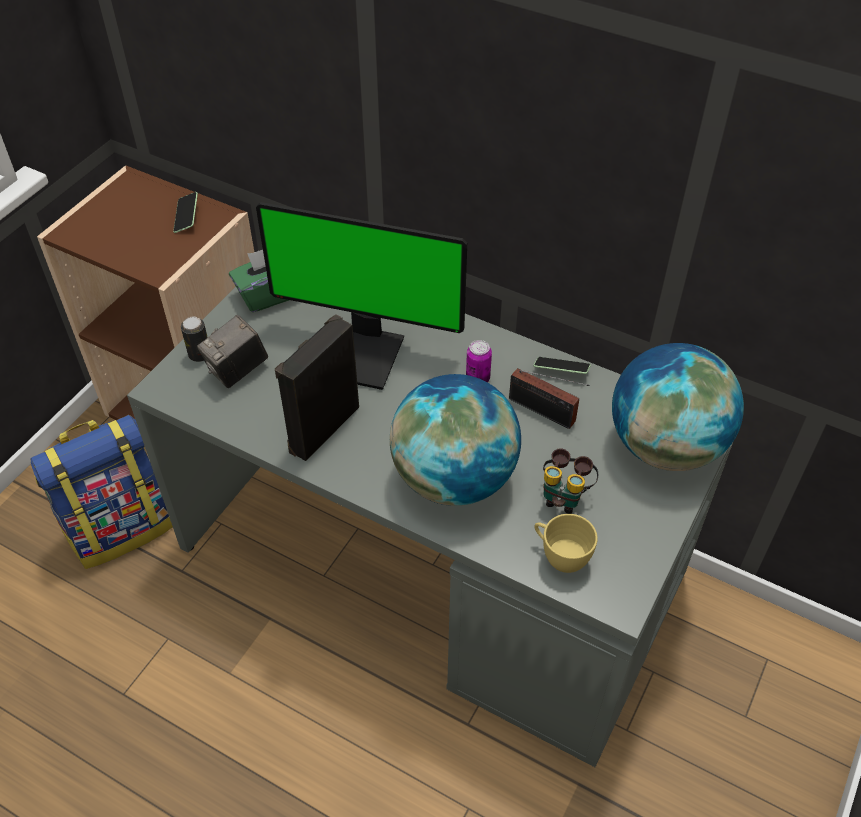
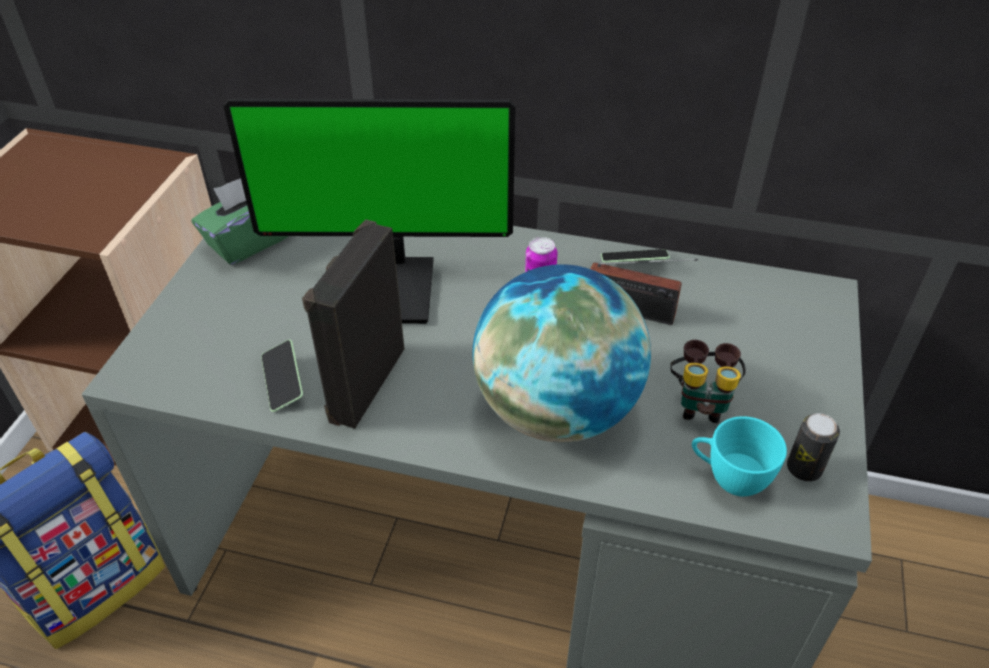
camera: 15 degrees left, 5 degrees down
(187, 218) = (120, 171): phone -> phone (283, 382)
(200, 354) = (173, 326): can -> can (804, 468)
(237, 371) = (230, 336): camera -> none
(560, 556) = (729, 477): yellow cup -> turquoise cup
(665, 446) = (790, 322): globe -> none

